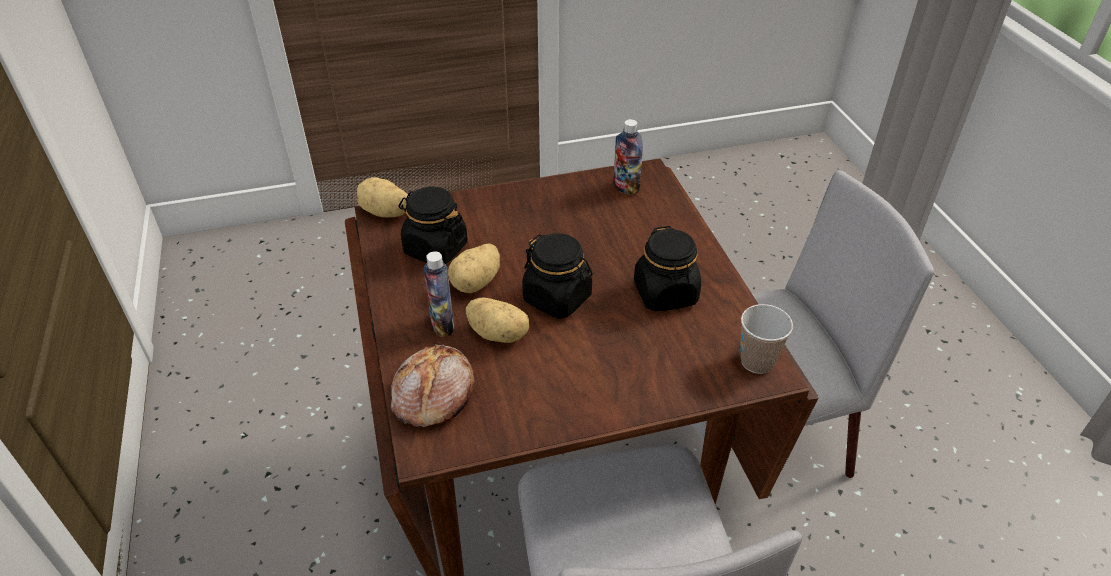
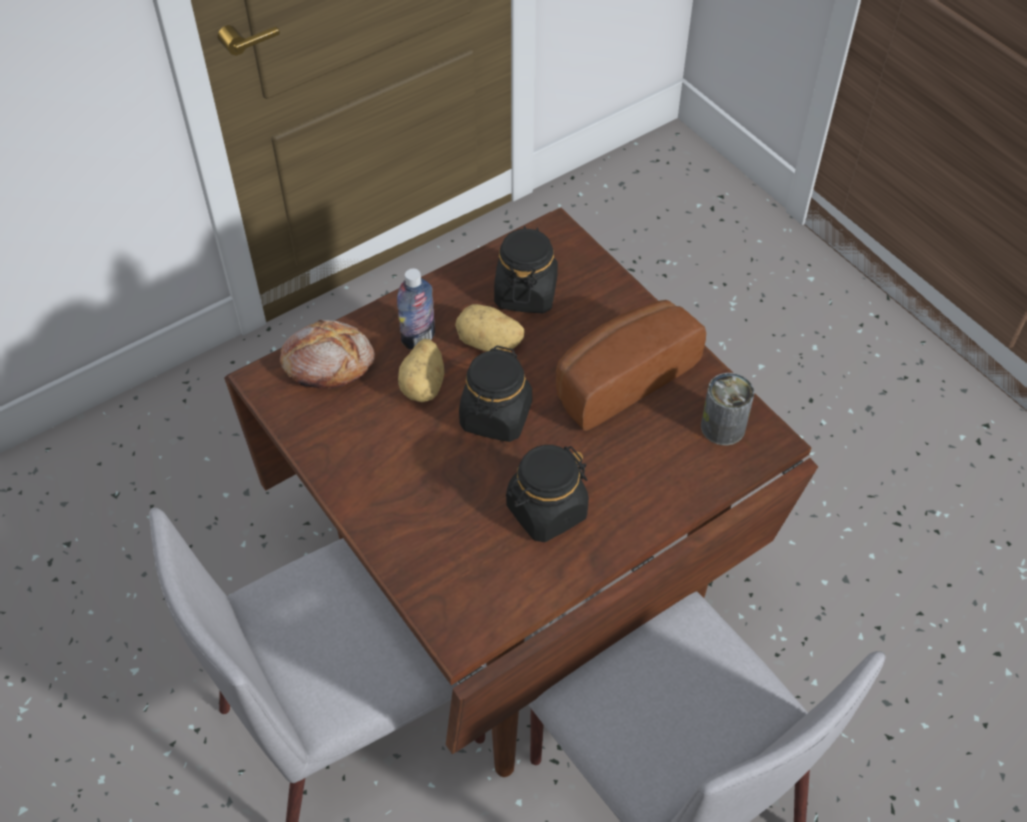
camera: 70 degrees right, 10 degrees up
(385, 213) = (561, 234): potato -> none
(554, 222) = (620, 377): none -> bread
(626, 188) = (723, 427): bottle -> can
(757, 361) = (473, 620): cup -> none

